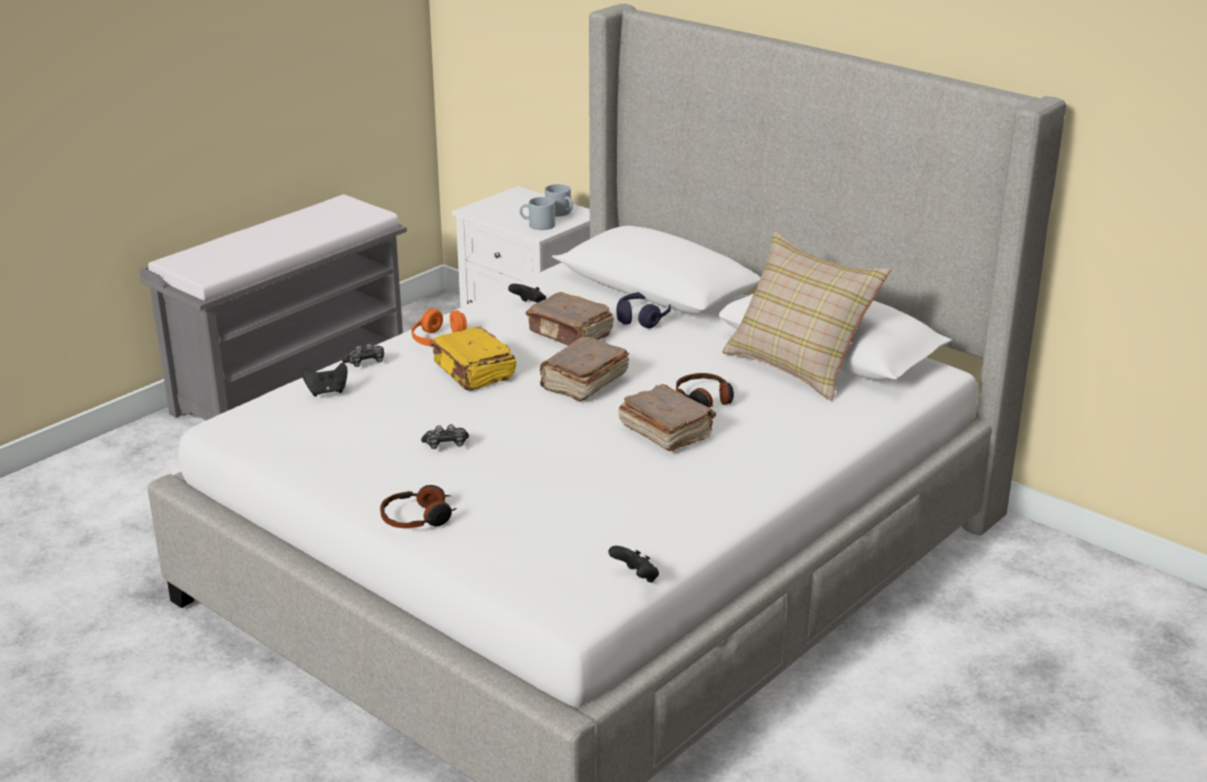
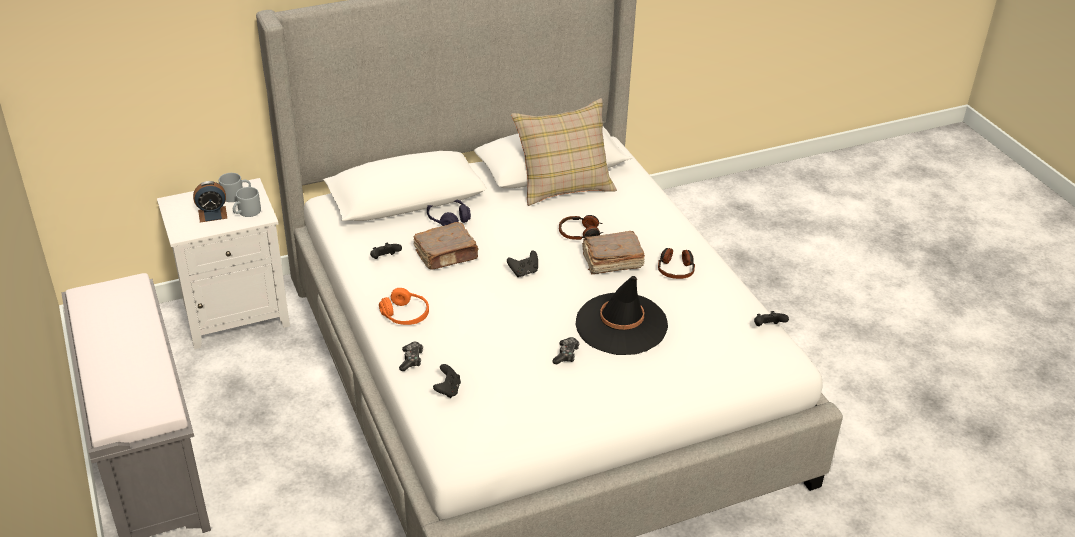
camera: 65 degrees left, 10 degrees up
(418, 518) = (654, 393): headphones -> headphones (675, 269)
(473, 372) = (471, 313): yellow book -> none
(517, 212) = (212, 214): none -> alarm clock
(539, 467) = (621, 324): none -> black hat
(583, 383) = (524, 272): brown book -> black game controller

